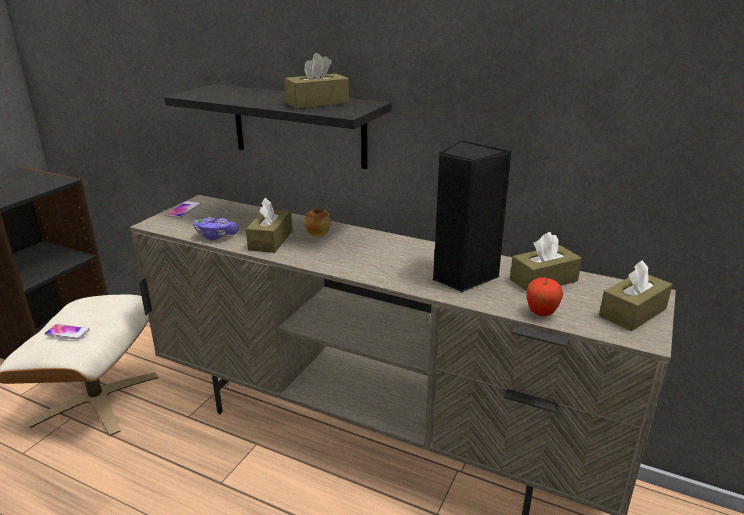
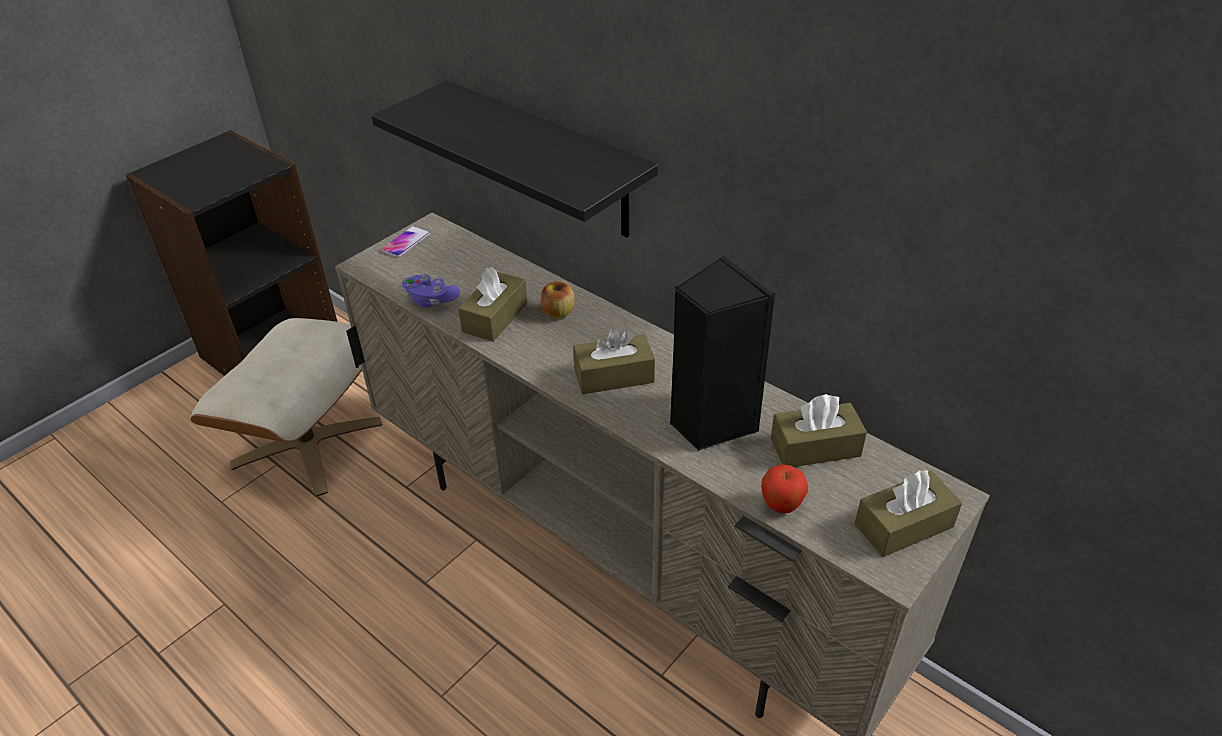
camera: 15 degrees right, 15 degrees up
(67, 332) = (267, 375): phone -> none
(317, 103) = (556, 158): brown tissue box -> brown tissue box (614, 376)

